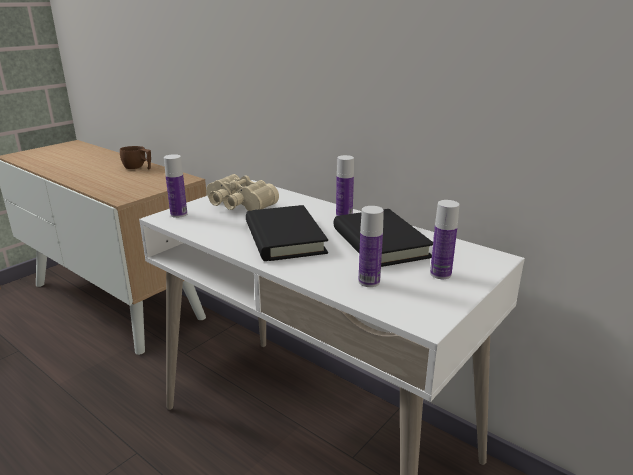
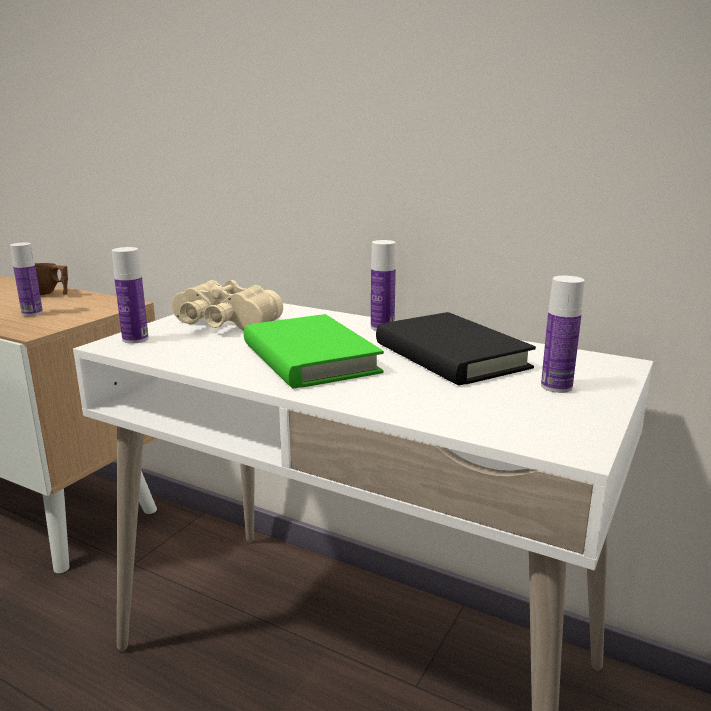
camera: 10 degrees left, 5 degrees down
(284, 238) = (309, 358): black book -> green book
(369, 282) = (462, 403): bottle -> bottle (32, 313)

